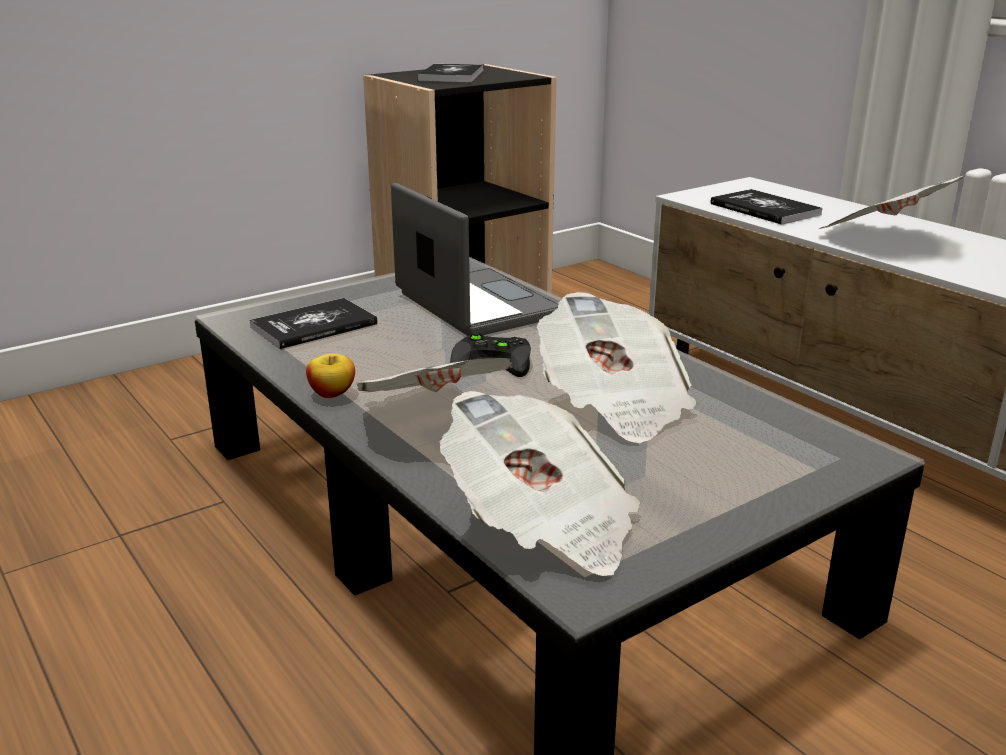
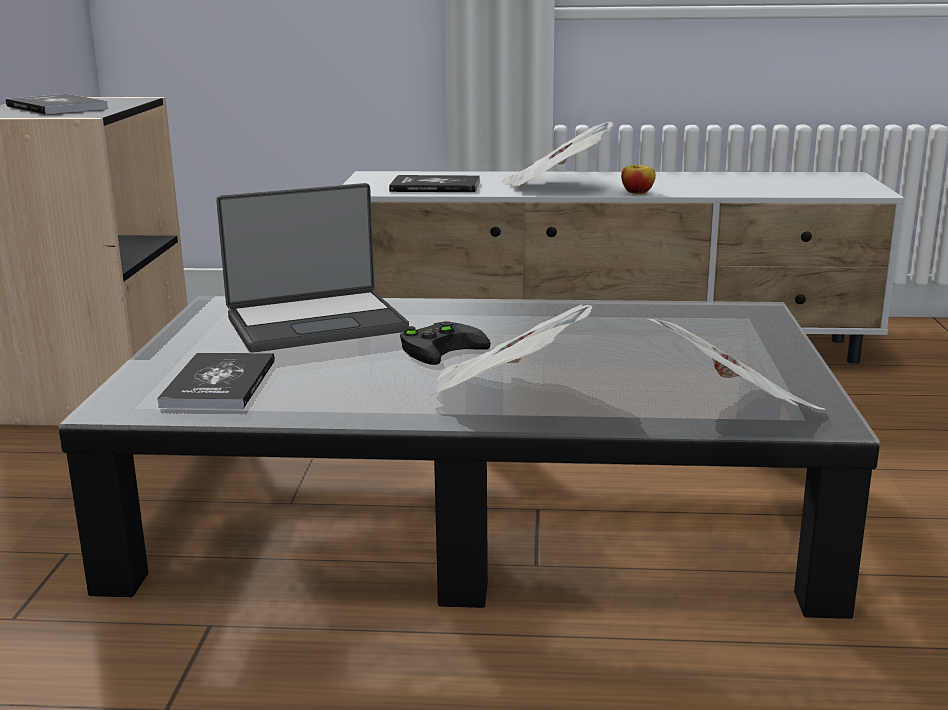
camera: 50 degrees left, 5 degrees down
(332, 393) = (389, 413): apple -> apple (637, 192)
(474, 306) = (315, 323): laptop -> laptop turned 150 degrees clockwise
(614, 405) = (587, 339): newspaper -> none

